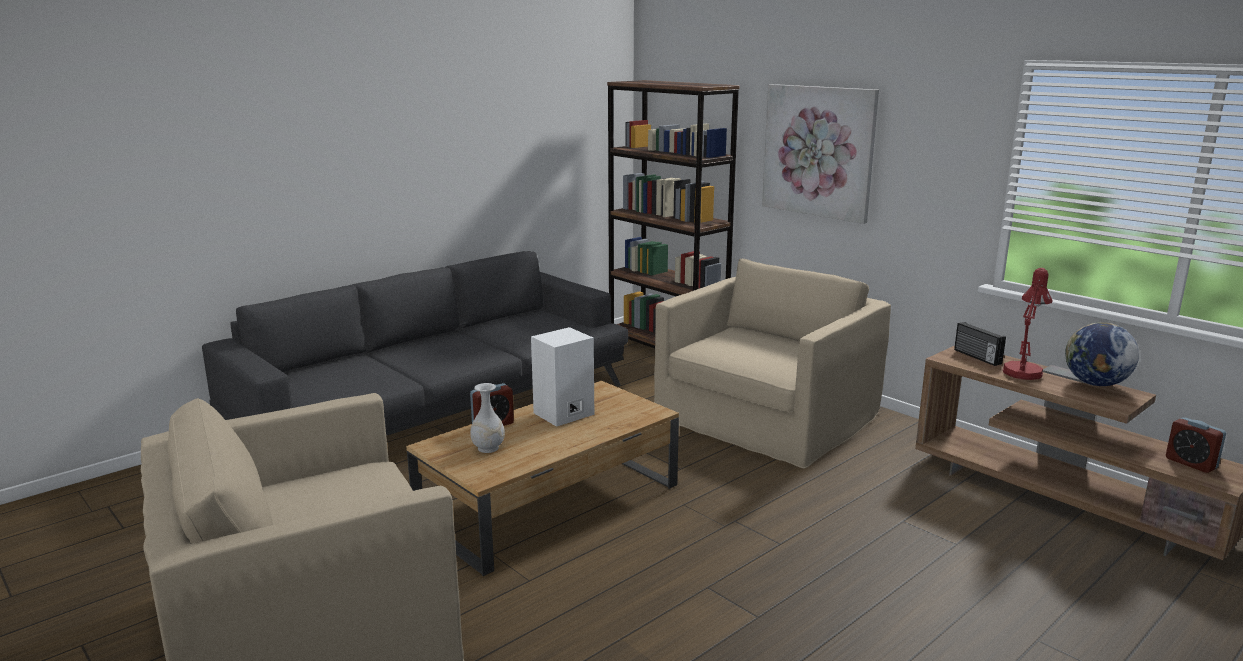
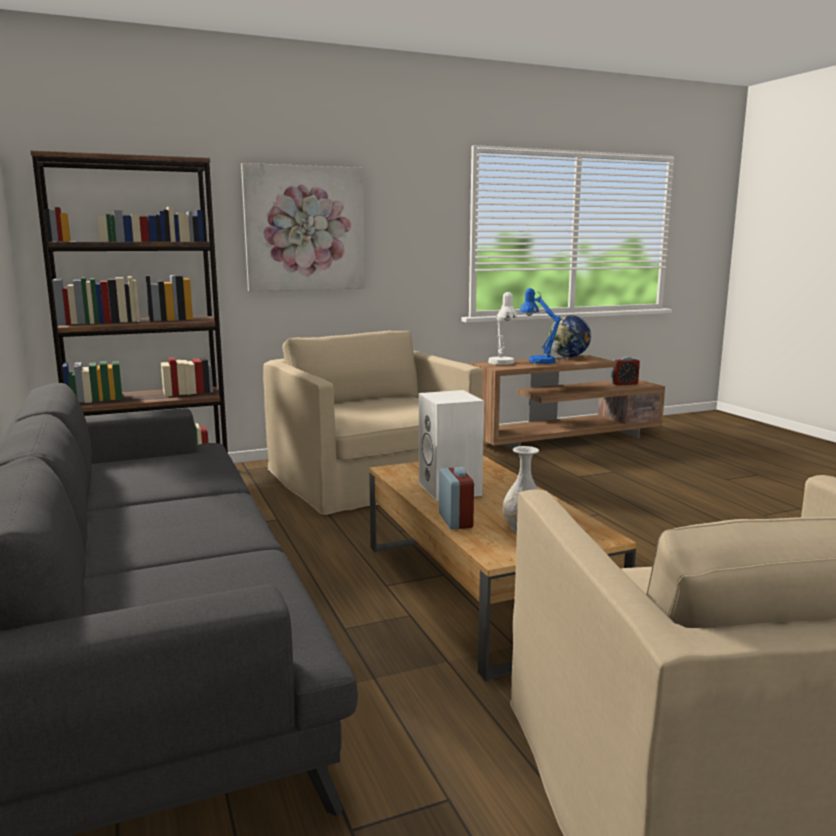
camera: 70 degrees left, 5 degrees down
(976, 357) = (502, 363): radio -> white table lamp
(1023, 370) = (537, 361): red table lamp -> blue table lamp

